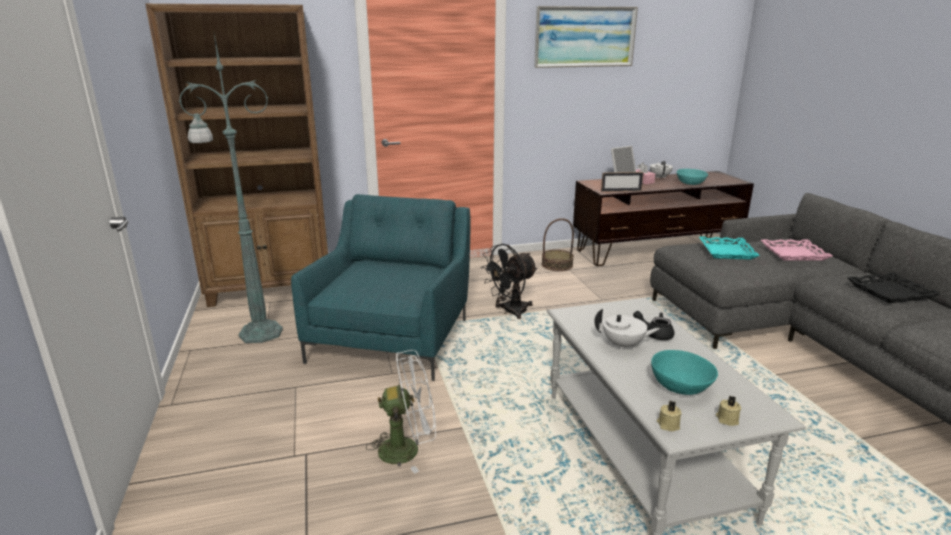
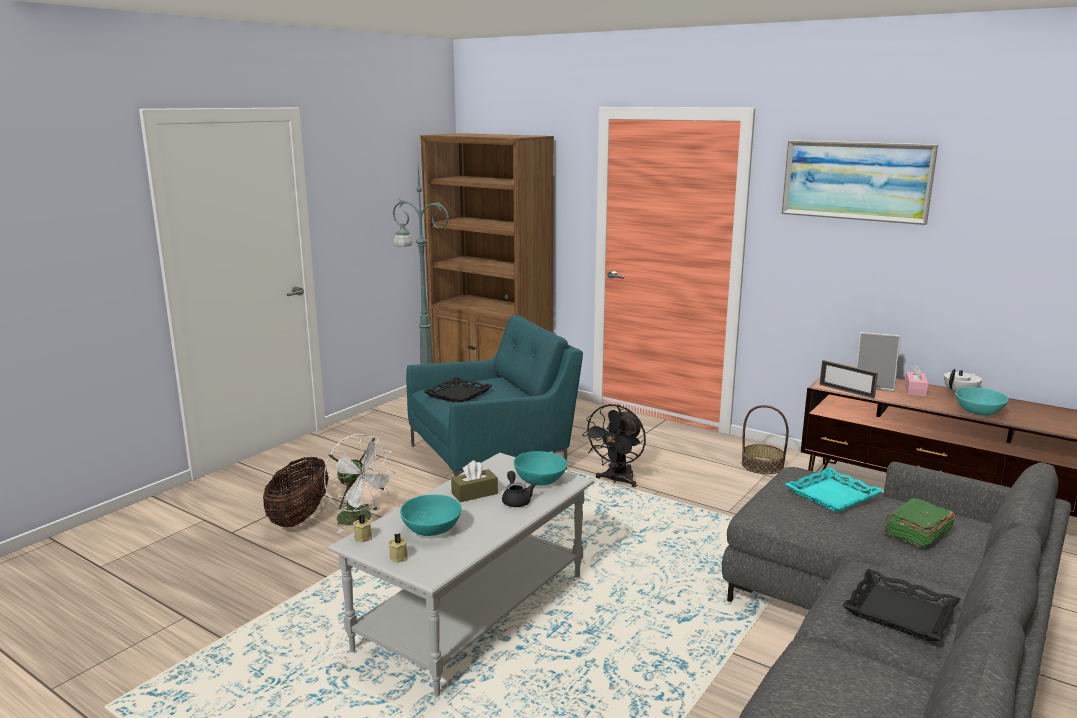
camera: 50 degrees right, 5 degrees down
(344, 486) = (299, 517): none -> basket
(368, 286) = (458, 394): none -> black tray
(510, 312) = (617, 480): black fan -> black fan turned 75 degrees counterclockwise
(623, 345) = (474, 493): white teapot -> brown tissue box
(626, 313) = (540, 480): none -> turquoise bowl
(794, 254) = (917, 533): pink tray -> green book

